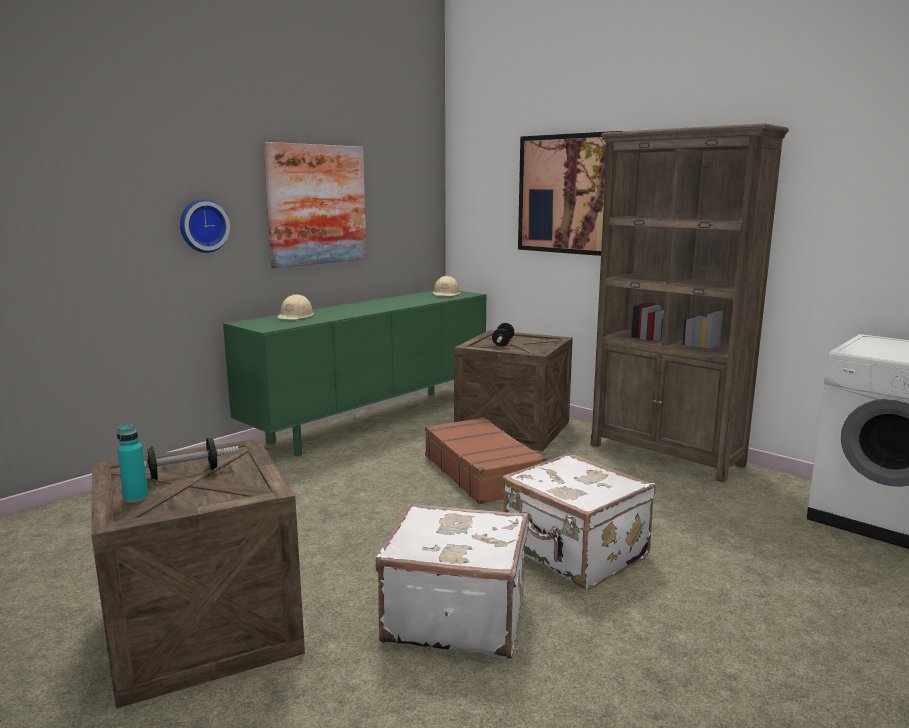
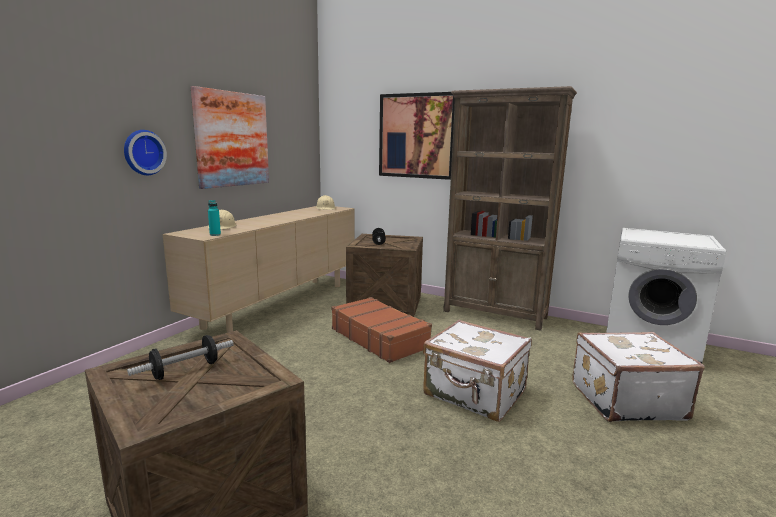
camera: 15 degrees left, 0 degrees up
(136, 498) = (148, 401): turquoise bottle -> turquoise bottle (215, 235)
(372, 420) = (279, 304): green cabinet -> beige cabinet
(455, 615) = (415, 458): white suitcase -> white suitcase (625, 400)

